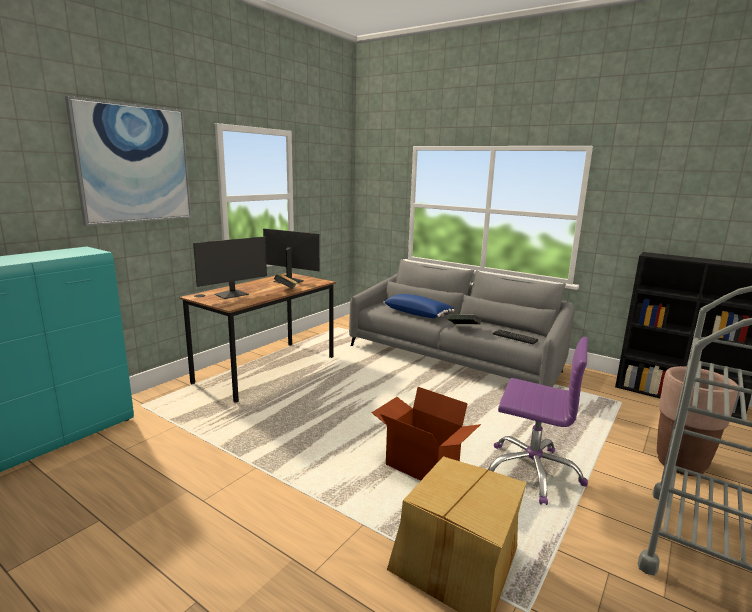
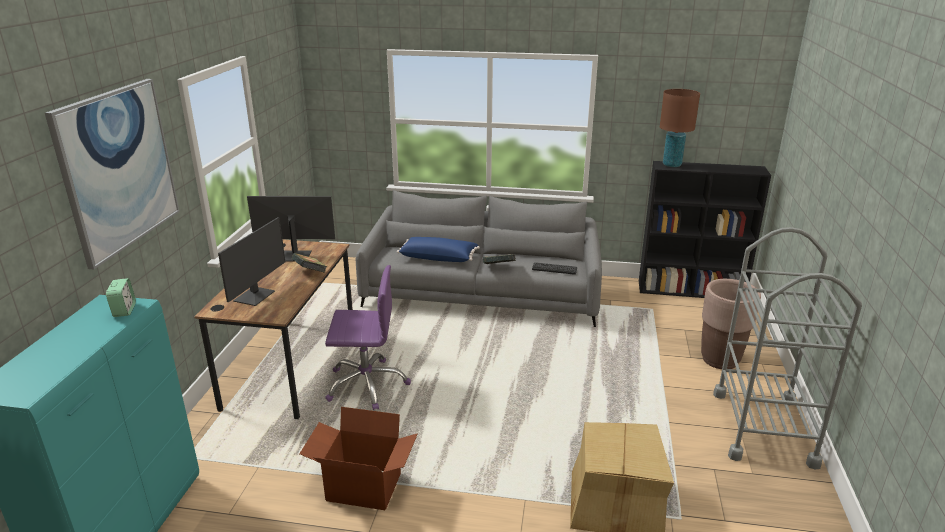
camera: 25 degrees left, 10 degrees up
(82, 252) = (124, 310): none -> alarm clock
(421, 465) = (533, 428): cardboard box -> cardboard box (363, 488)
(532, 471) = (621, 403): purple office chair -> purple office chair (367, 384)
(661, 255) = (672, 165): none -> brown table lamp

